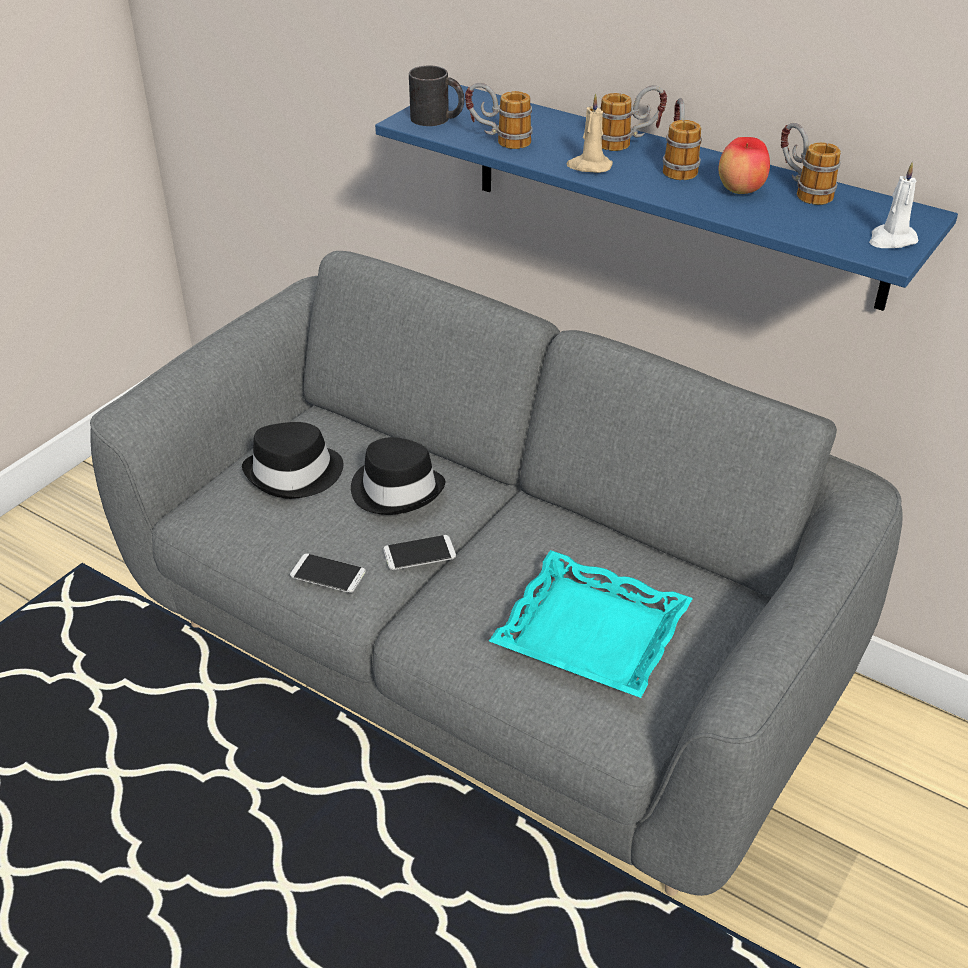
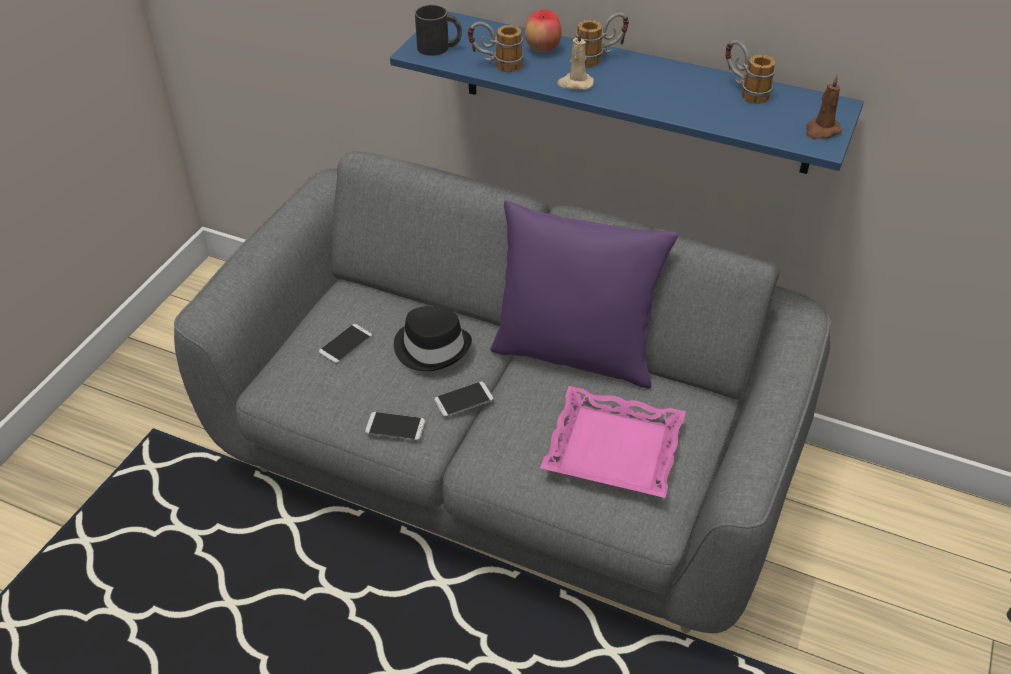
camera: 10 degrees left, 5 degrees up
(295, 474) = (345, 344): black hat -> phone
(571, 517) = (574, 353): none -> purple pillow
(592, 633) = (614, 448): turquoise tray -> pink tray
(677, 165) = (643, 76): mug -> none
(740, 191) = (698, 96): apple -> apple (542, 50)
(891, 240) = (821, 131): white candle -> brown candle

